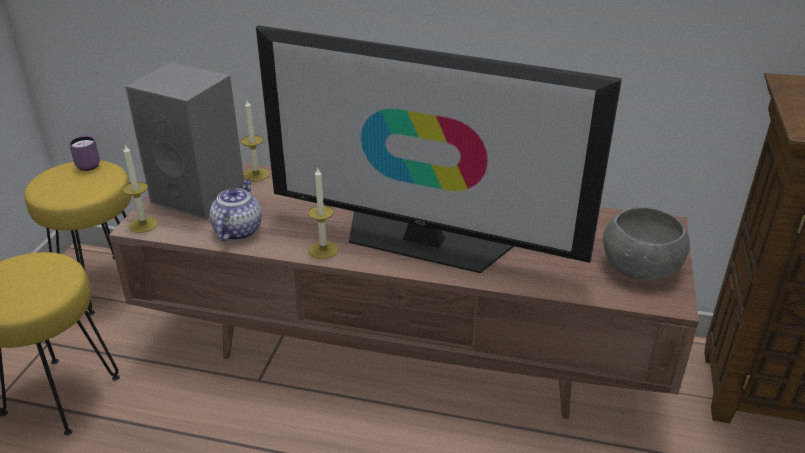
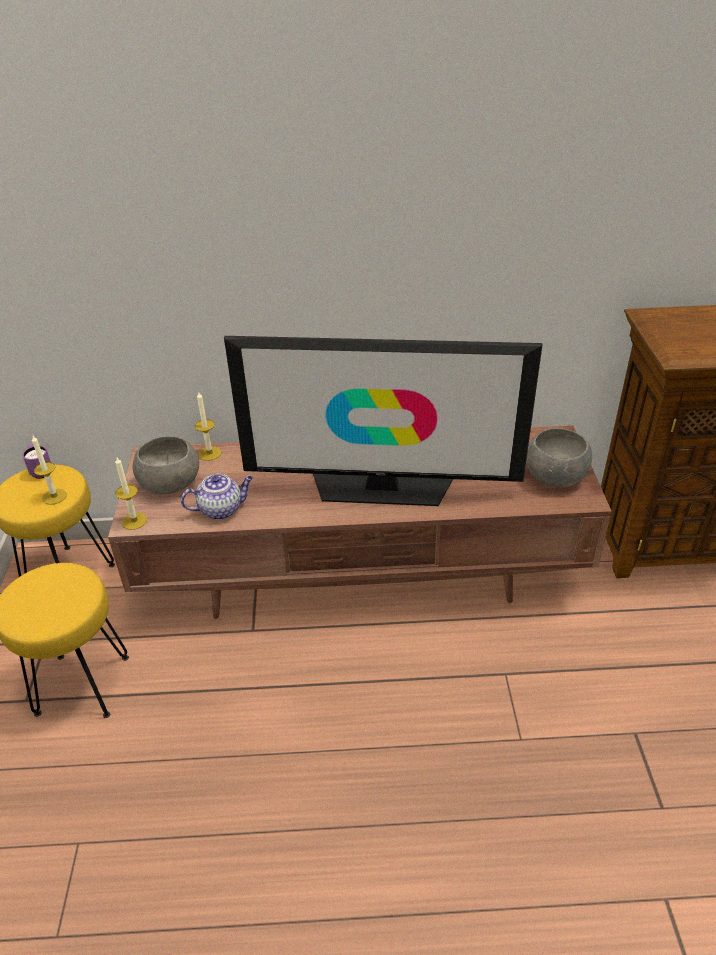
camera: 15 degrees left, 5 degrees up
(201, 195) = (171, 482): grey speaker -> grey bowl
(238, 230) = (221, 509): teapot -> teapot turned 75 degrees clockwise
(323, 249) = (303, 512): candle -> candle (54, 496)

